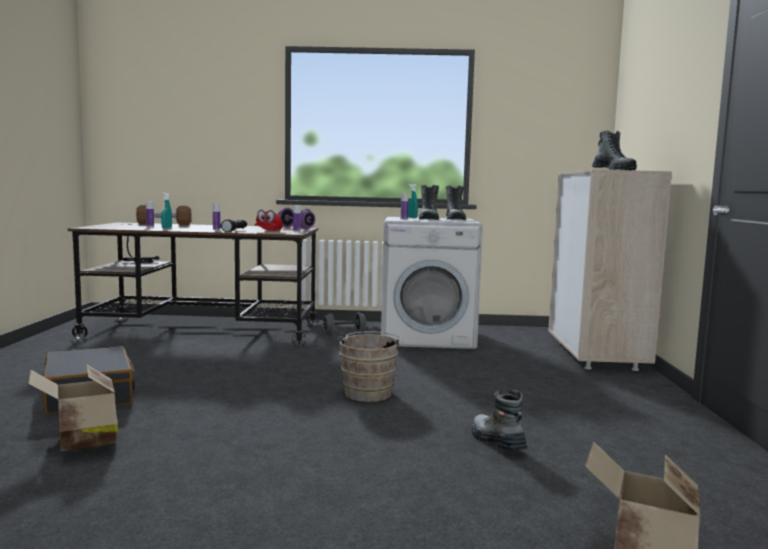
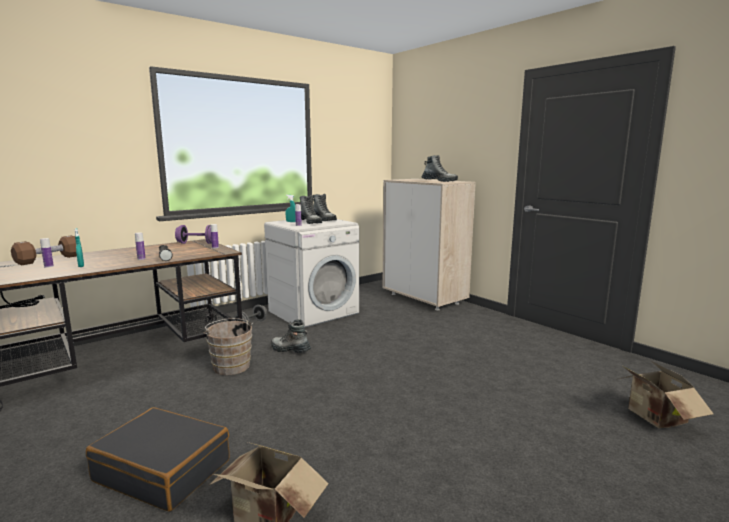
camera: 40 degrees left, 5 degrees up
(268, 231) = (197, 253): red cap -> none
(369, 392) = (370, 371): brown bucket -> brown bucket (231, 365)
(496, 442) = (494, 378): boot -> boot (290, 350)

